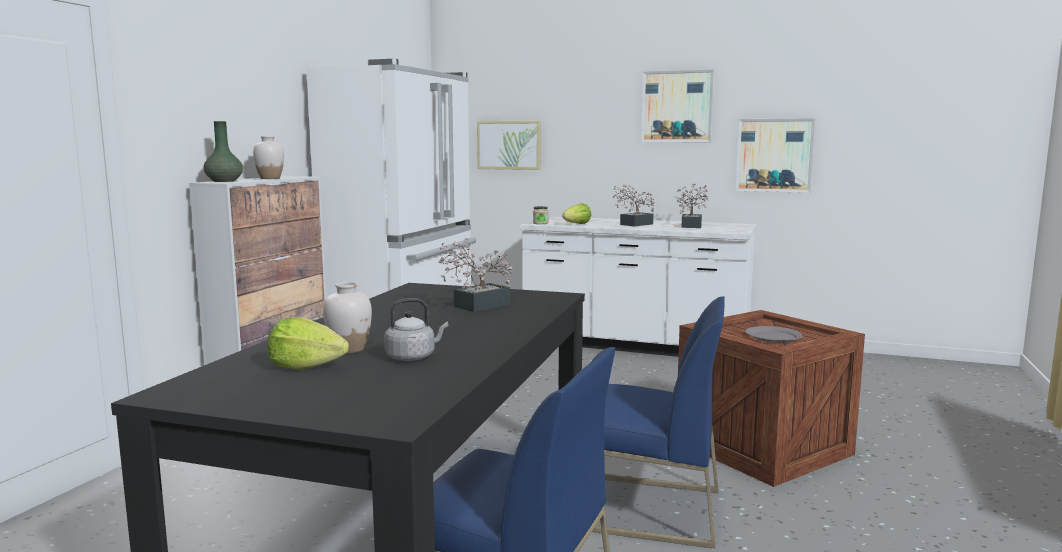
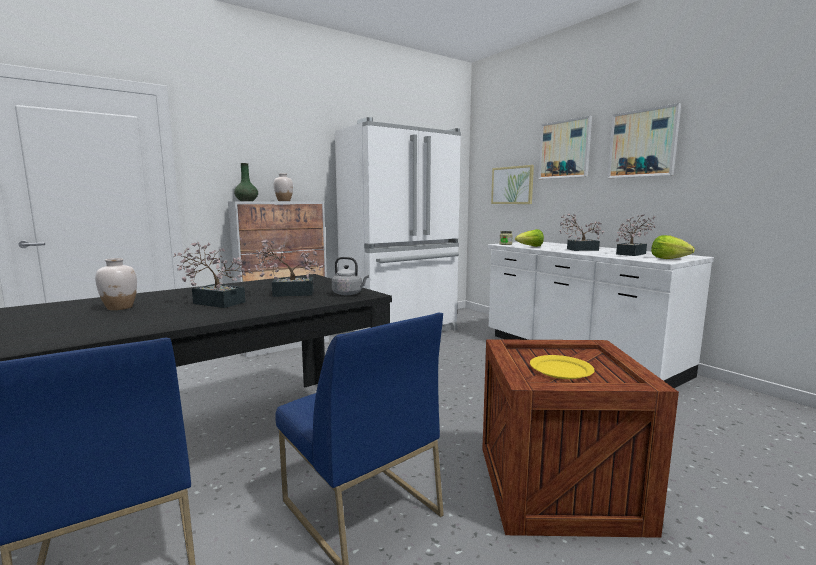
camera: 35 degrees right, 0 degrees up
(305, 366) = (62, 313): lettuce -> lettuce (669, 258)
(413, 357) = (120, 319): grey kettle -> grey kettle (349, 294)
(437, 326) = (215, 302): none -> potted plant
(773, 337) = (560, 369): grey plate -> yellow plate
(774, 155) = (742, 186): picture -> picture (564, 149)

